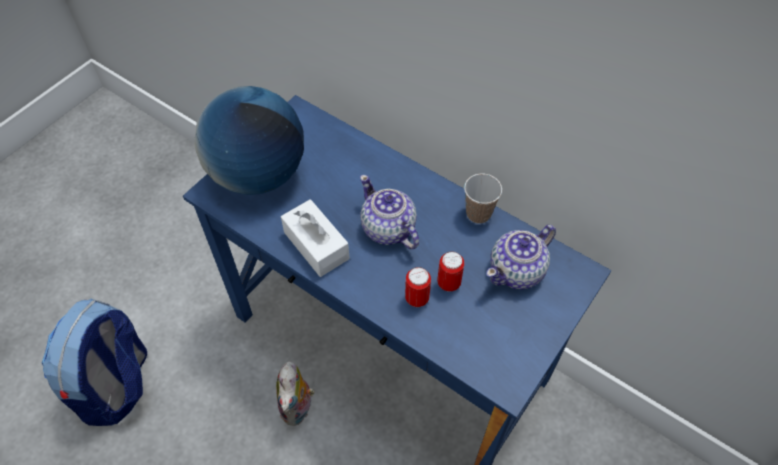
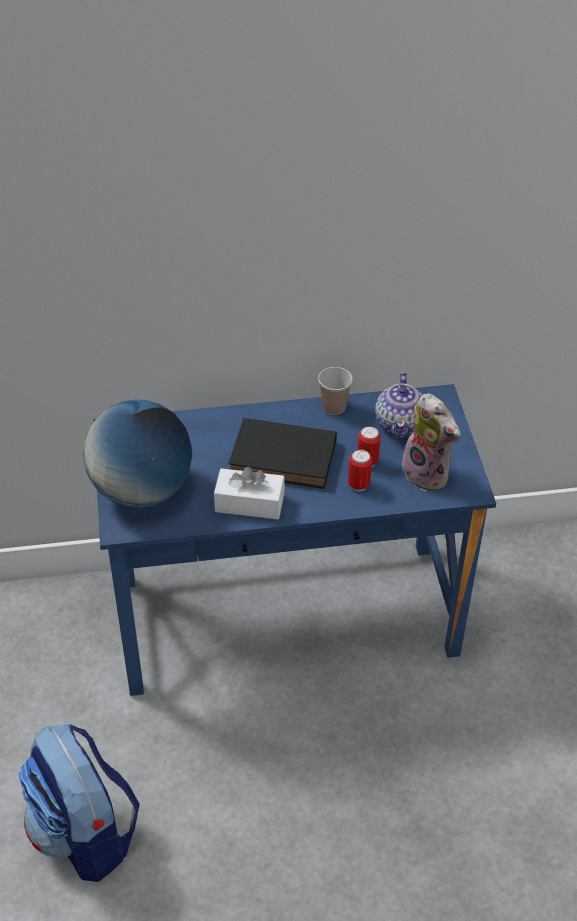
camera: 45 degrees left, 10 degrees down
(298, 407) = (266, 716): plush toy -> plush toy (428, 474)
(388, 229) = (286, 458): teapot -> black book

